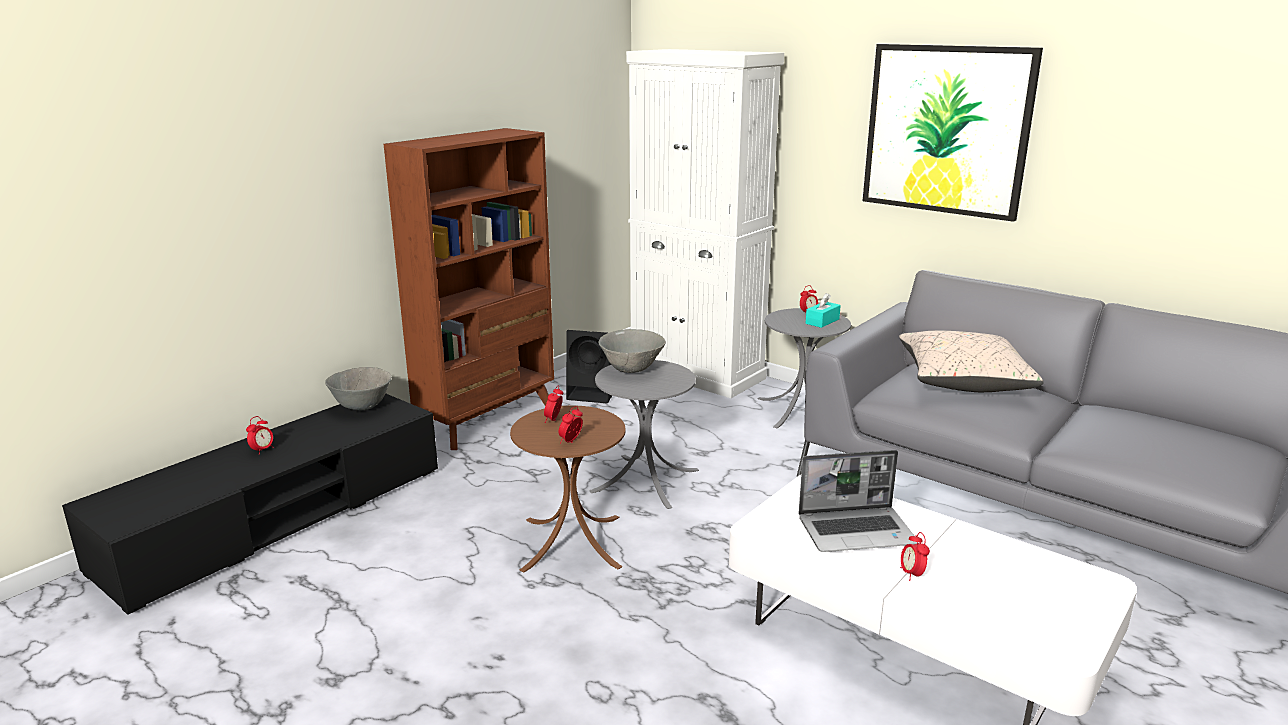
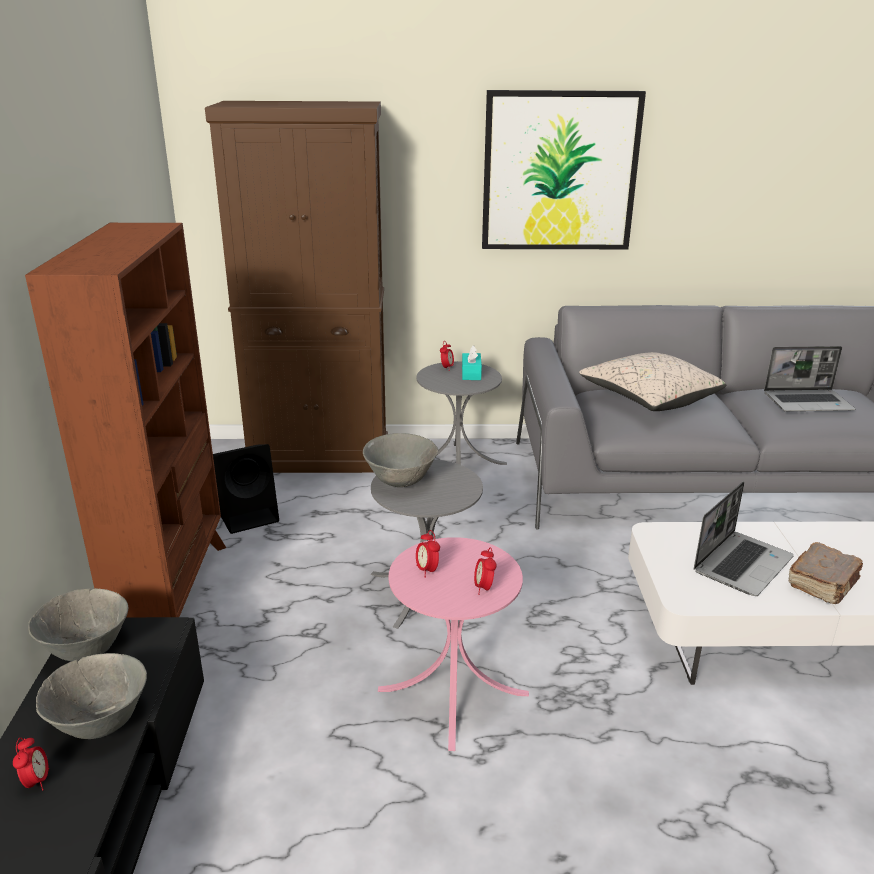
camera: 40 degrees left, 5 degrees up
(320, 439) = (100, 723): none -> grey bowl
(571, 543) = (453, 692): brown side table -> pink side table
(696, 373) = (320, 456): white cabinet -> brown cabinet
(912, 574) = (823, 584): alarm clock -> brown book
(1152, 431) = (808, 402): none -> laptop

